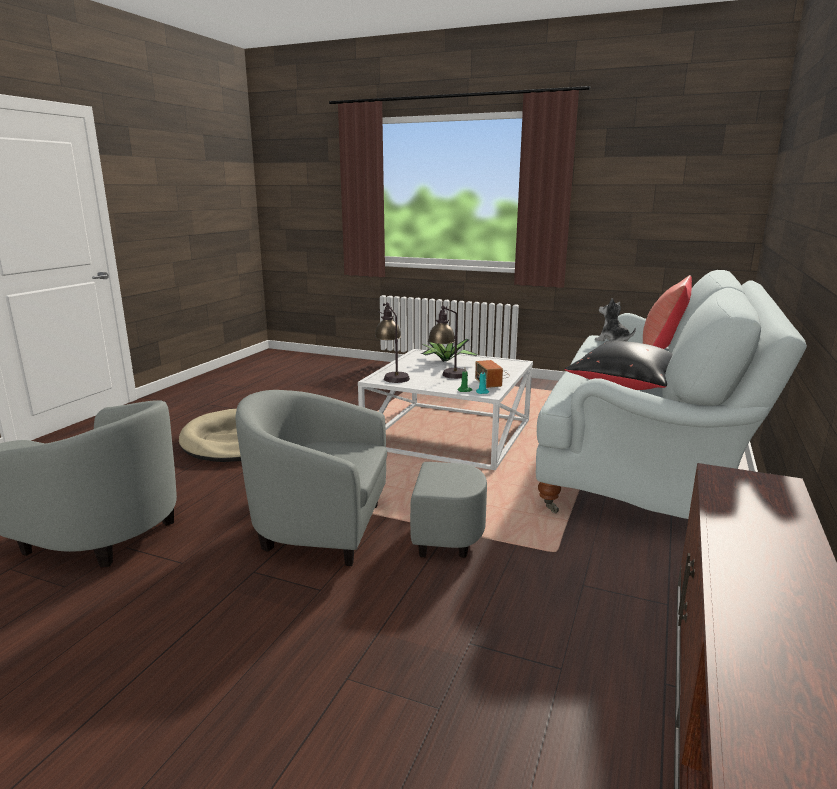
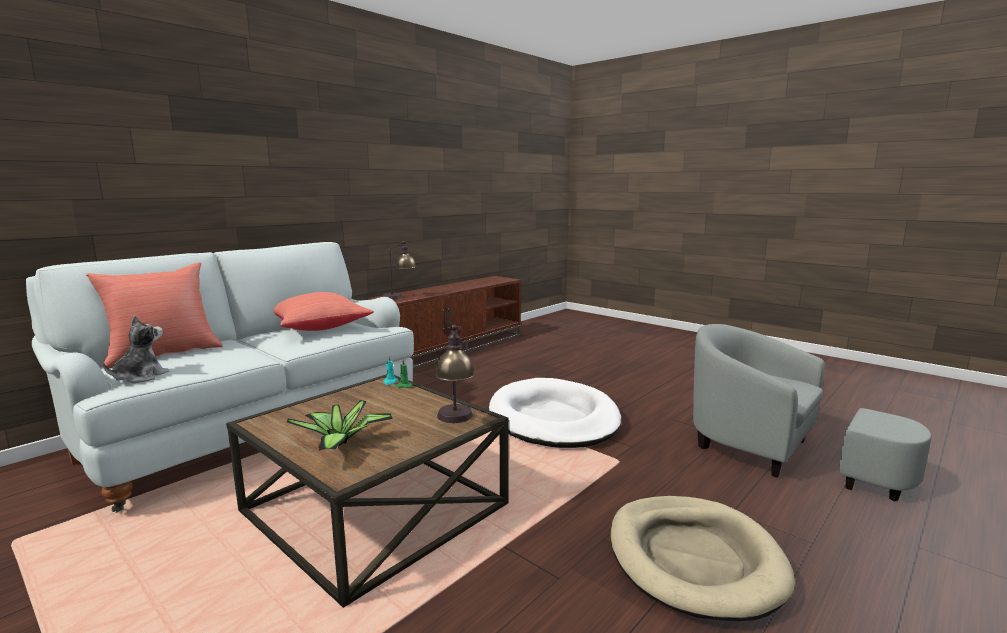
camera: 160 degrees left, 5 degrees down
(350, 532) = (554, 419): grey armchair -> white dog bed
(448, 377) = (388, 409): table lamp -> table lamp (400, 296)
(450, 434) = (373, 507): white coffee table -> brown coffee table
(493, 377) = (342, 399): radio -> none
(612, 341) = (140, 377): plush toy -> plush toy turned 135 degrees counterclockwise
(627, 385) = (319, 327): black pillow -> red pillow

